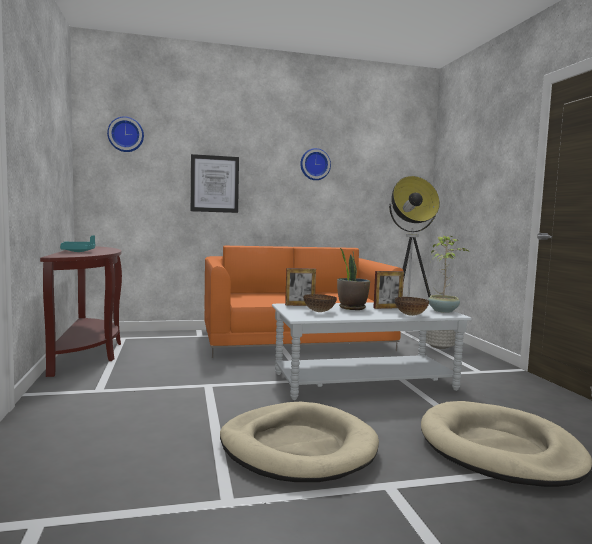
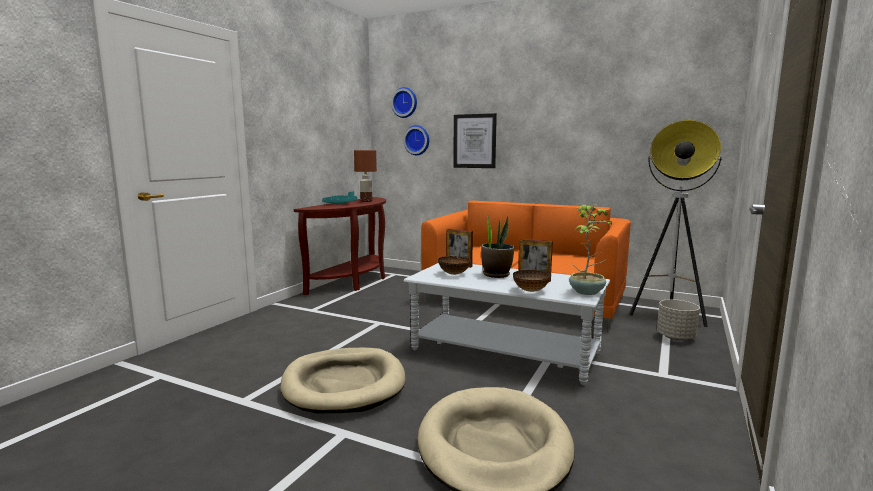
camera: 40 degrees right, 5 degrees up
(98, 249) = (366, 201): none -> brown table lamp
(314, 164) = (575, 113): wall clock -> wall clock (417, 140)

